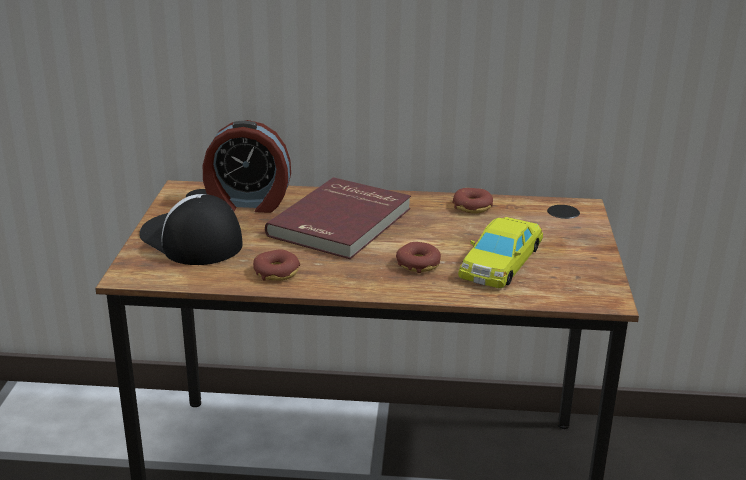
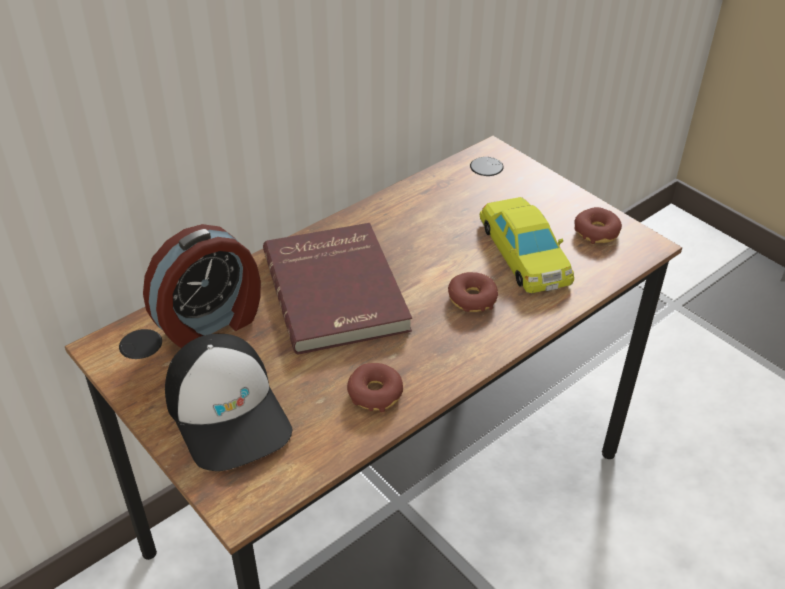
camera: 45 degrees left, 15 degrees up
(190, 240) = (229, 412): cap -> cap turned 120 degrees counterclockwise
(472, 207) = (415, 202): donut -> donut (596, 232)

